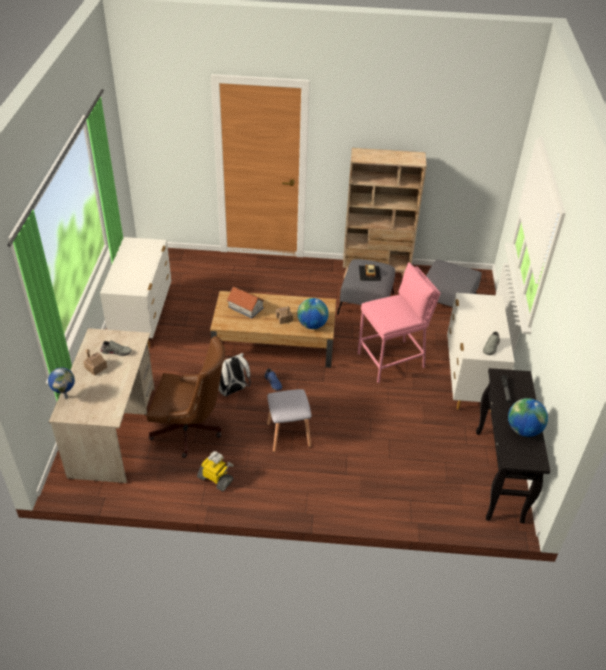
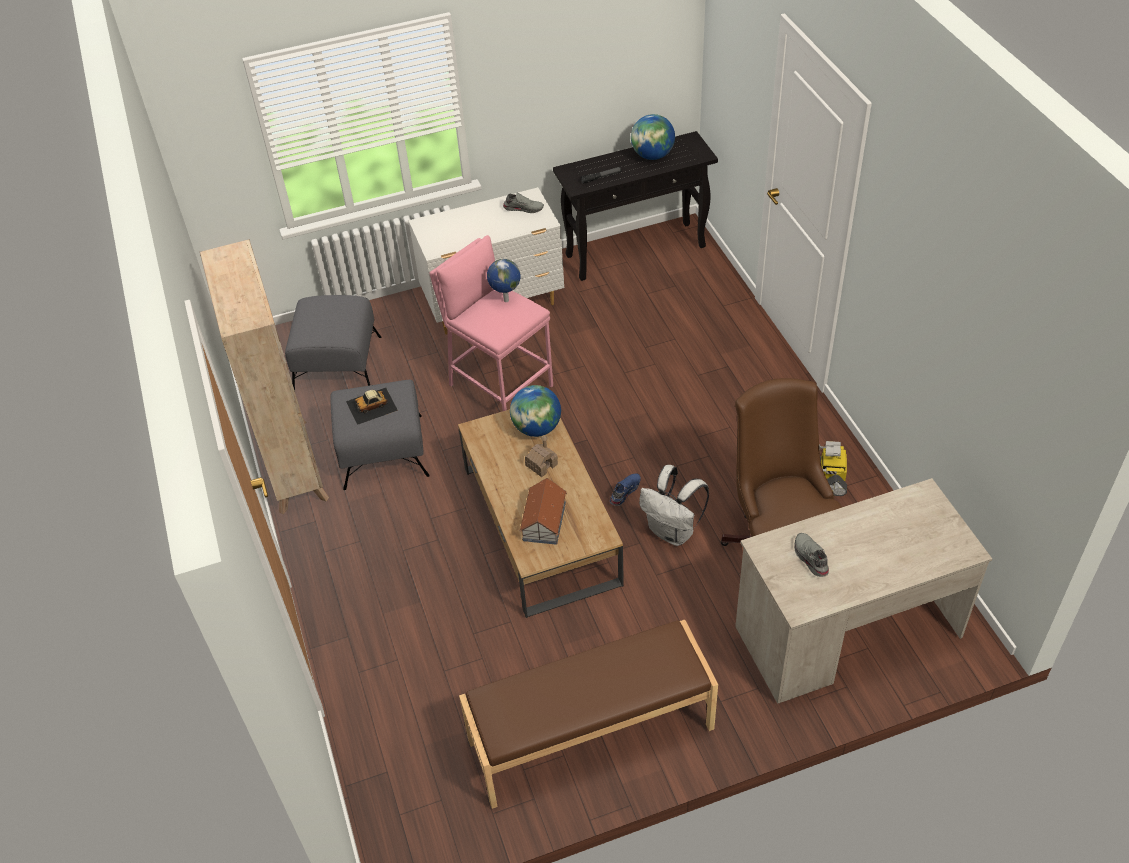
camera: 110 degrees left, 5 degrees up
(65, 396) = (938, 566): globe -> globe (505, 300)
(96, 367) = (860, 564): toy house -> none
(143, 320) = (591, 735): white dresser -> brown bench
(288, 435) = (709, 439): grey stool -> none

